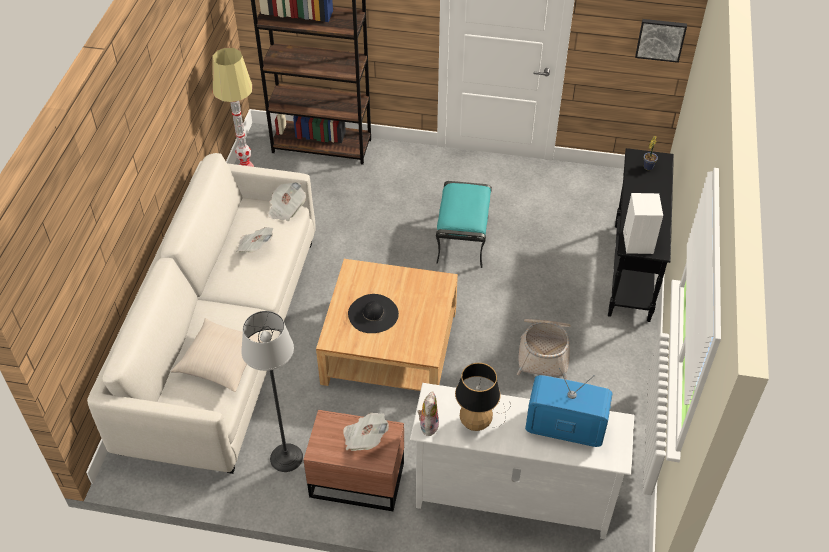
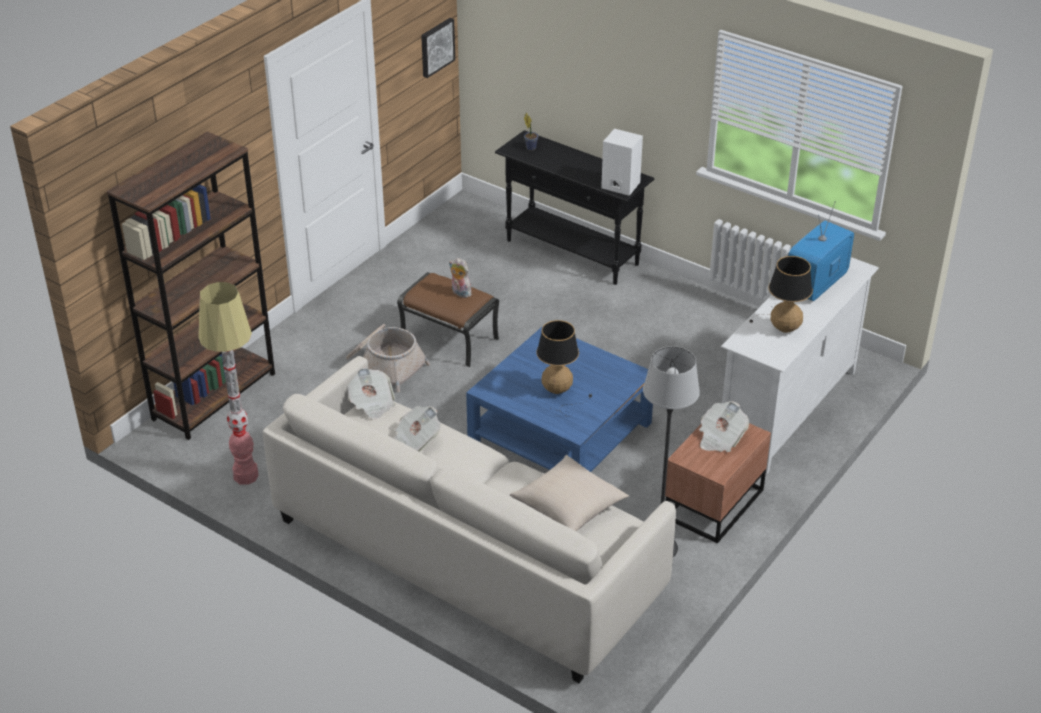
camera: 65 degrees left, 10 degrees down
(373, 314) = (559, 393): black hat -> table lamp
(390, 346) = (560, 433): beige coffee table -> blue coffee table
(428, 424) = (772, 355): plush toy -> plush toy (460, 293)
(463, 240) = (450, 339): turquoise ottoman -> brown ottoman
(544, 351) = (632, 336): basket -> basket (385, 366)

